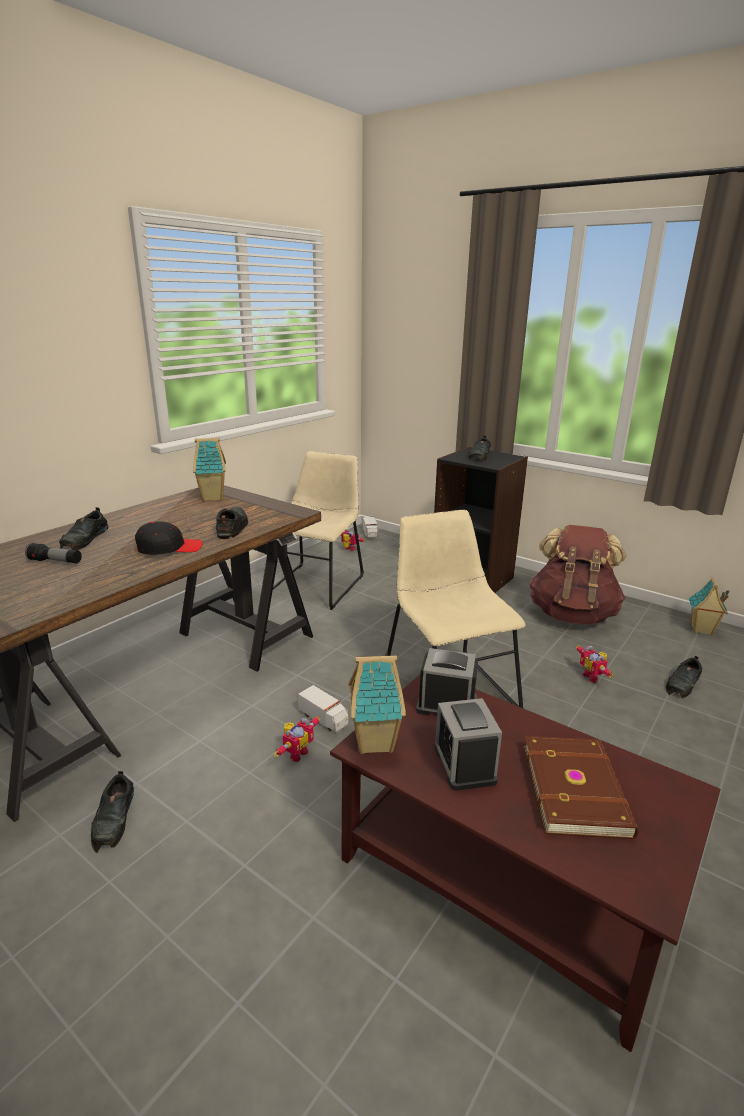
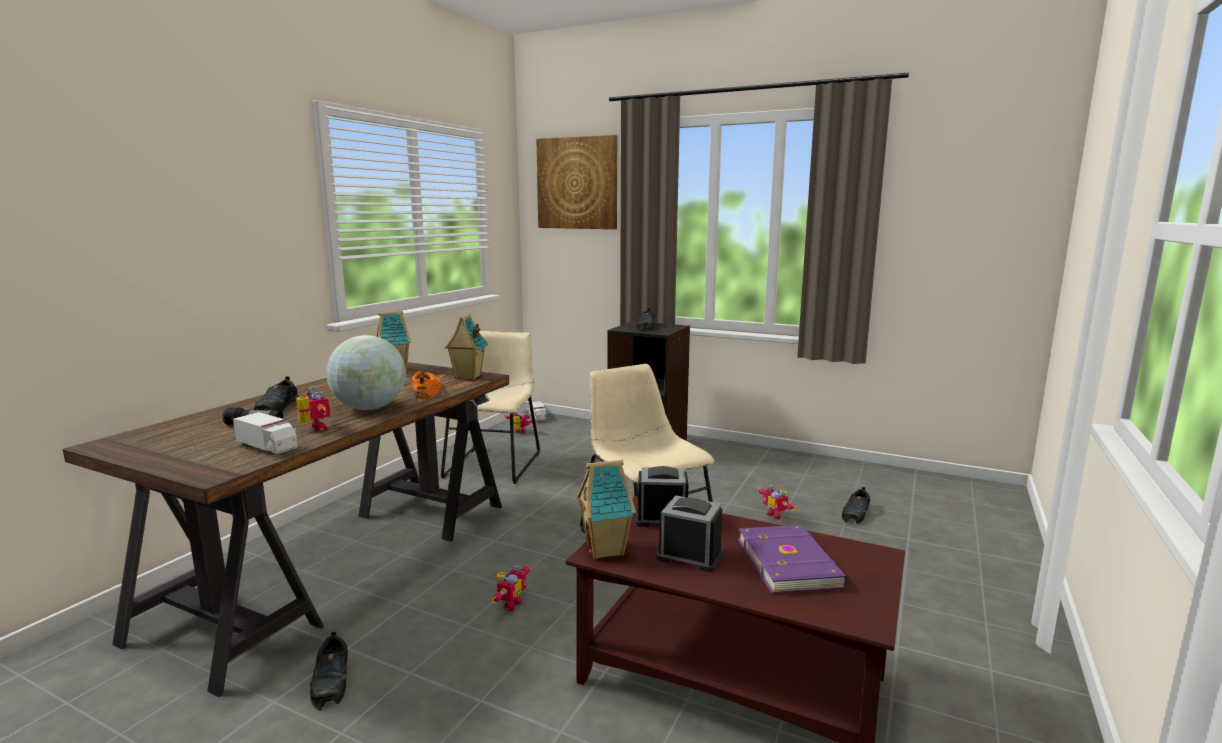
camera: 10 degrees left, 10 degrees down
(107, 572) = (314, 428): none -> toy robot
(169, 548) = (369, 408): black cap -> globe
(232, 527) = (426, 390): black shoe -> orange shoe
(324, 718) = (530, 573): toy truck -> toy truck (268, 447)
(421, 291) = (577, 183): none -> picture
(464, 764) = (690, 556): alarm clock -> alarm clock turned 135 degrees clockwise
(572, 614) = (747, 469): brown backpack -> none
(576, 789) = (790, 562): brown book -> purple book
(701, 630) = (863, 471): toy house -> toy house (467, 377)

